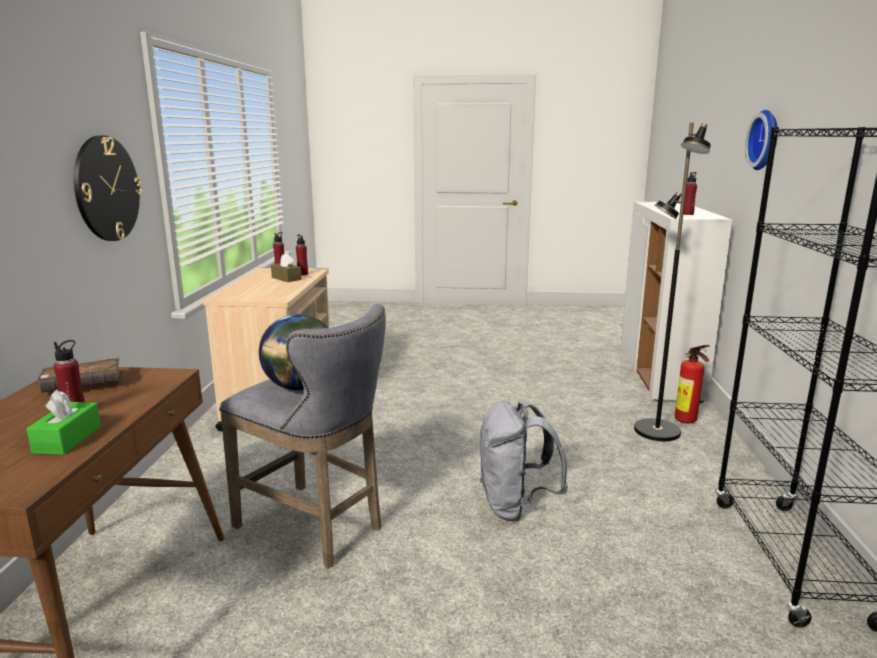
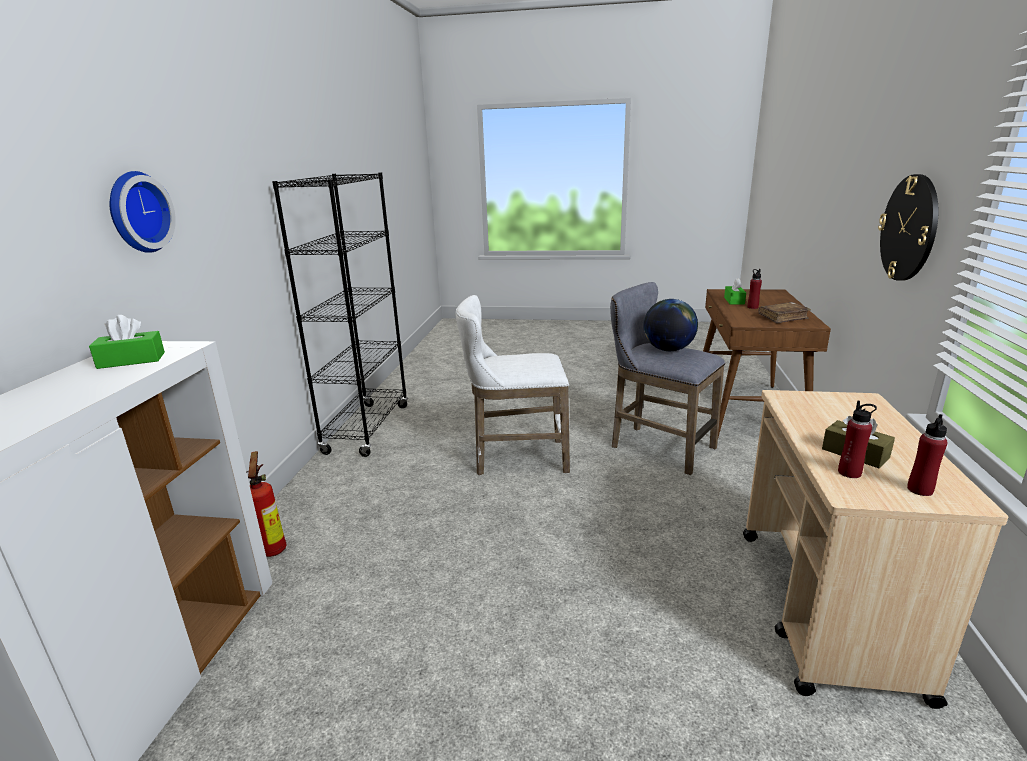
camera: 175 degrees left, 5 degrees up
(515, 506) = (515, 459): grey backpack -> white stool
(656, 431) = (328, 532): black floor lamp -> none
(687, 214) = (131, 360): red bottle -> green tissue box

